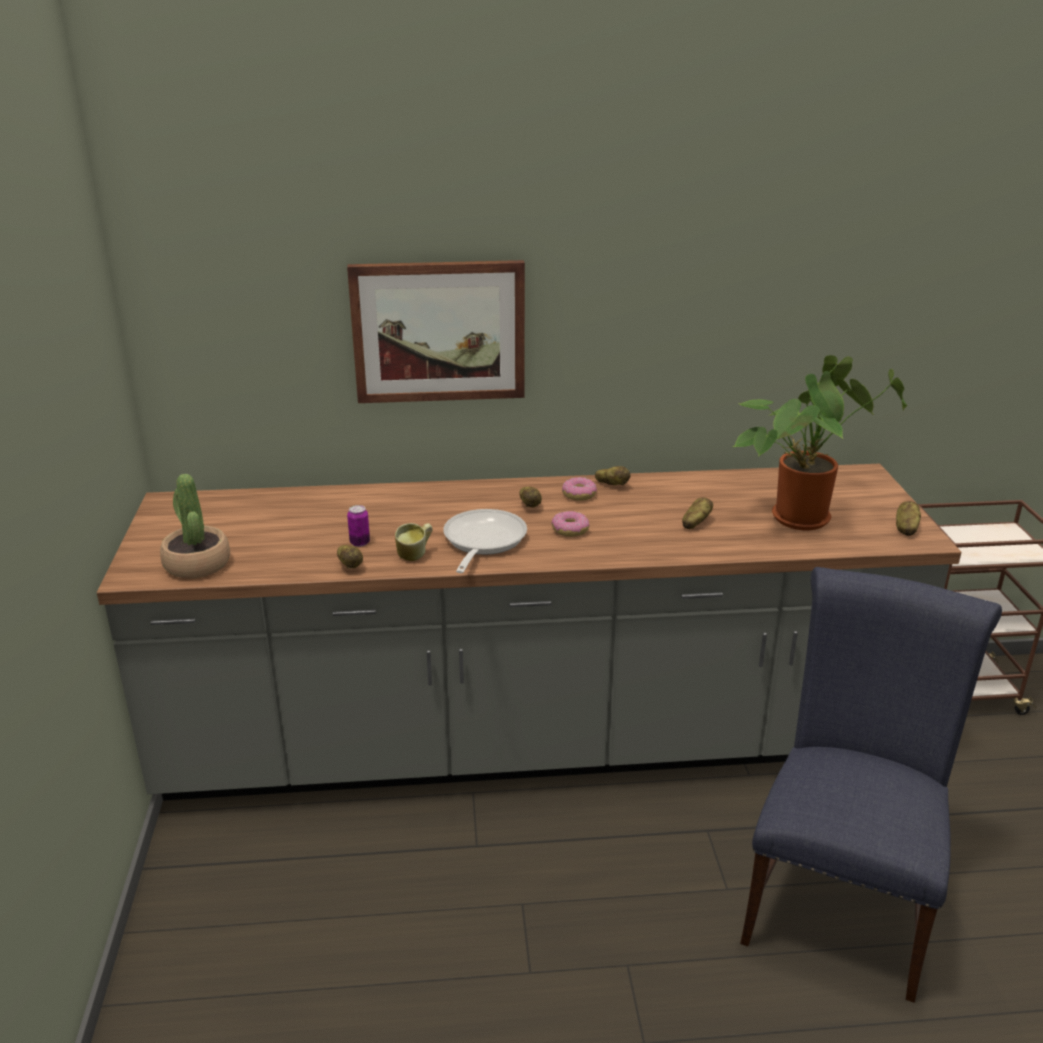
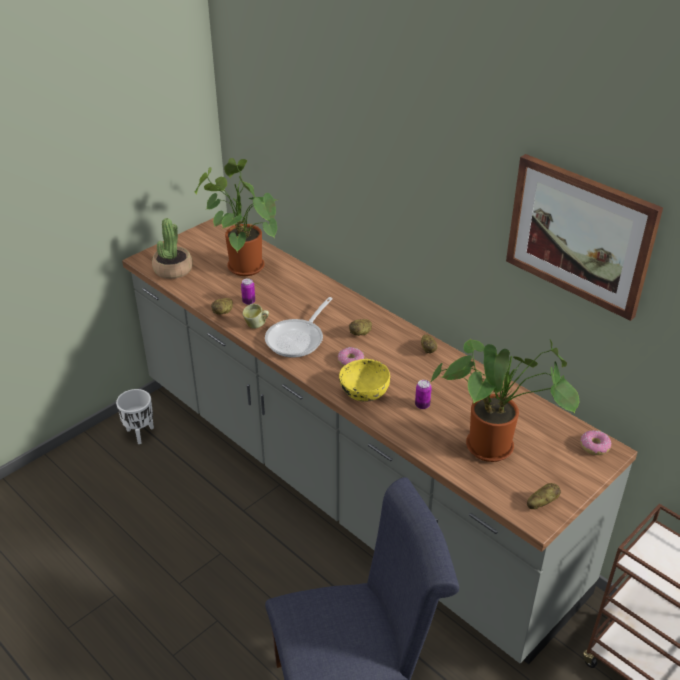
camera: 50 degrees right, 10 degrees up
(216, 873) = (140, 433): none -> white planter
(282, 520) = (242, 266): none -> potted plant
(439, 331) = (357, 191): picture -> picture (580, 235)
(482, 542) = (298, 339): frying pan -> frying pan turned 150 degrees clockwise
(579, 495) = (398, 344): donut -> donut (594, 447)
(630, 543) = (363, 391): none -> yellow bowl
(695, 523) = (422, 405): potato -> can

